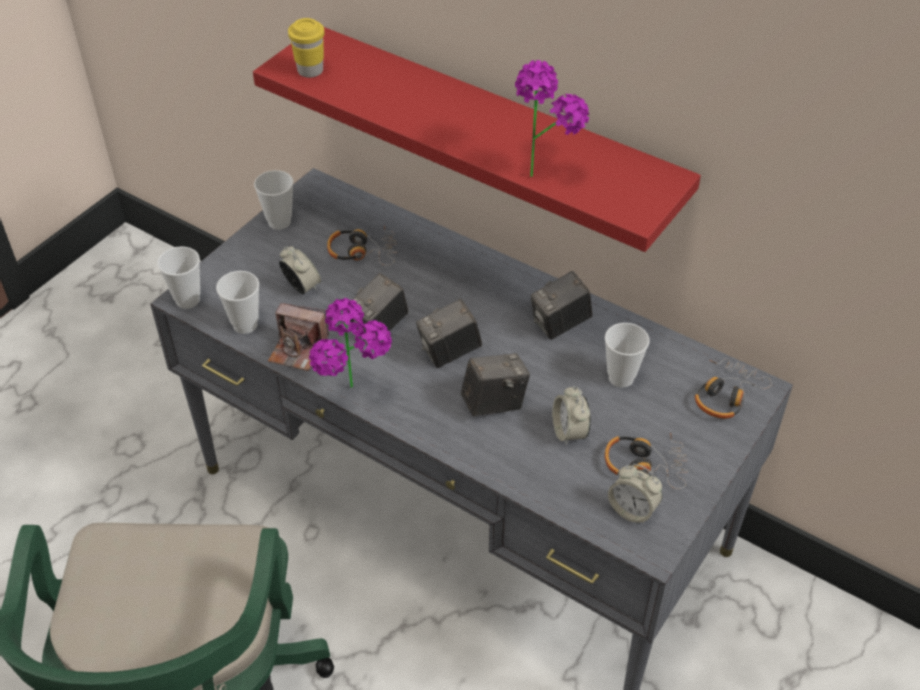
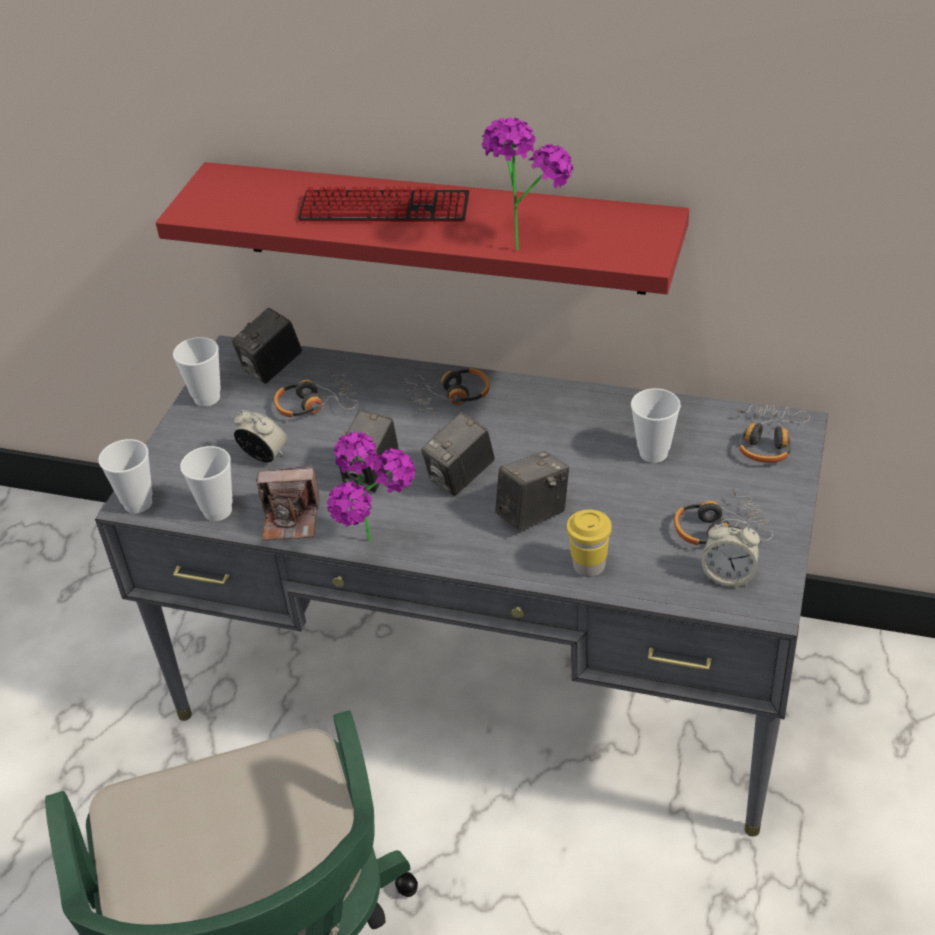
camera: 15 degrees left, 5 degrees down
(310, 71) = (221, 207): yellow cup -> yellow cup (589, 566)
(440, 107) = (384, 209): none -> keyboard
(474, 276) = (450, 397): none -> headphones
(560, 325) = (565, 419): camera -> camera (272, 368)
(569, 432) = (626, 519): alarm clock -> none

